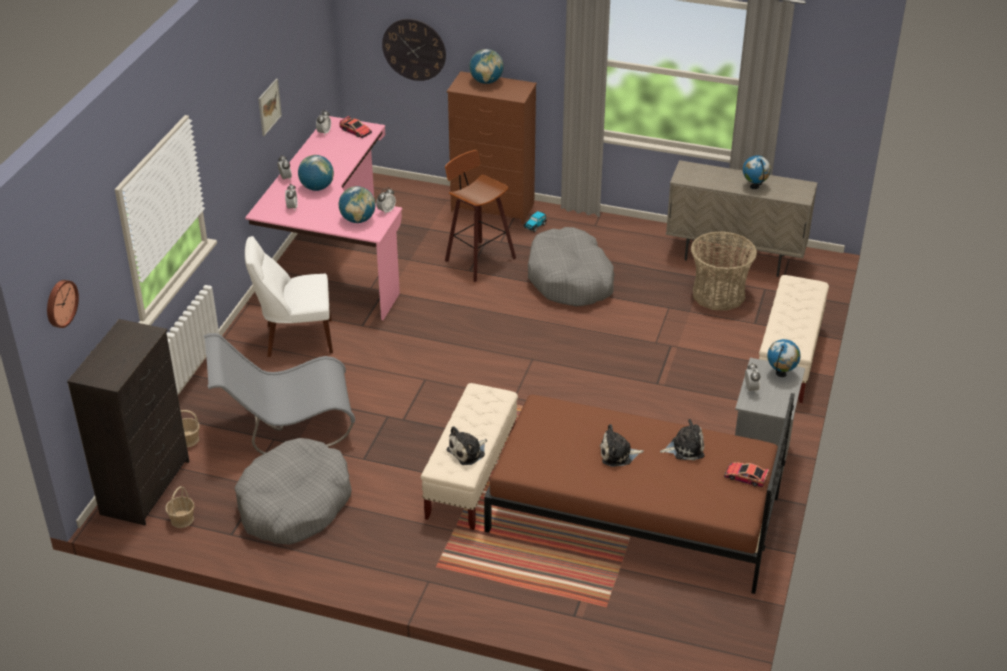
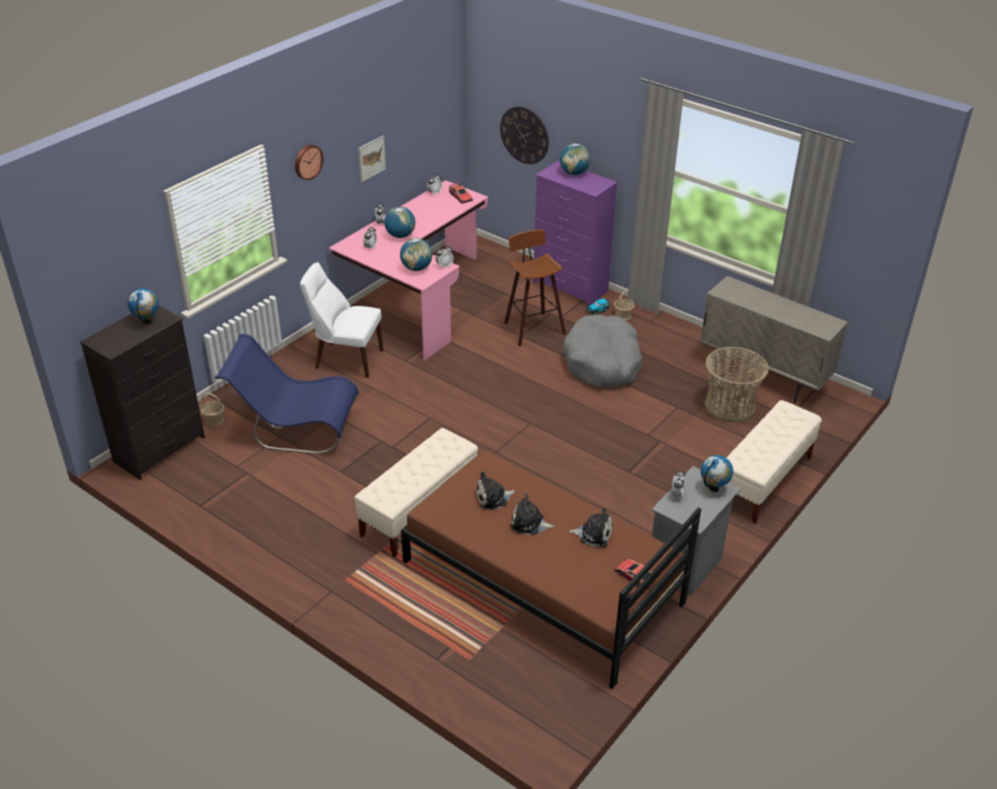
camera: 20 degrees right, 0 degrees up
(60, 303) = (82, 274): wall clock -> wall clock (307, 161)
(182, 519) = (171, 483): basket -> basket (623, 315)
(285, 426) = (295, 428): grey chair -> blue chair
(294, 504) = (263, 494): grey dog bed -> none
(468, 452) = (404, 486): plush toy -> plush toy (493, 498)
(493, 207) = (570, 288): brown dresser -> purple dresser
(754, 186) = (784, 313): globe -> globe (147, 321)

